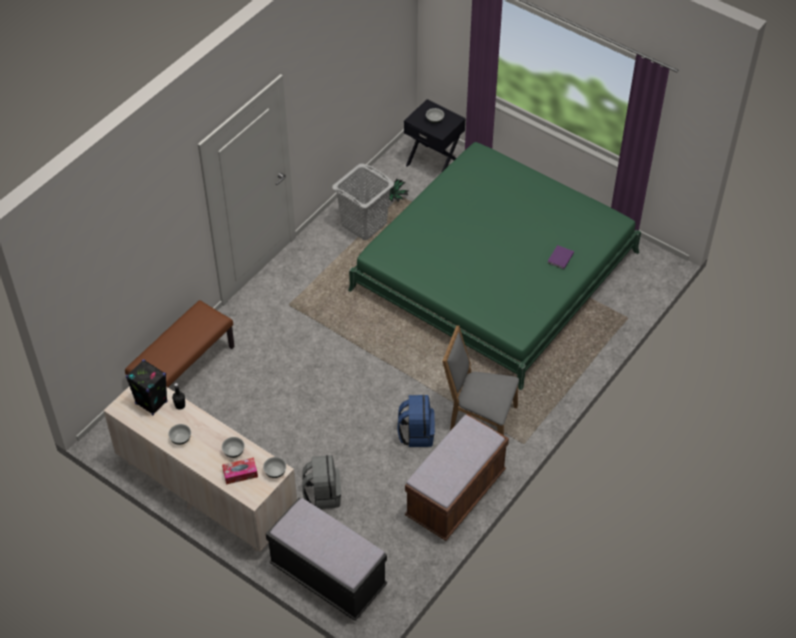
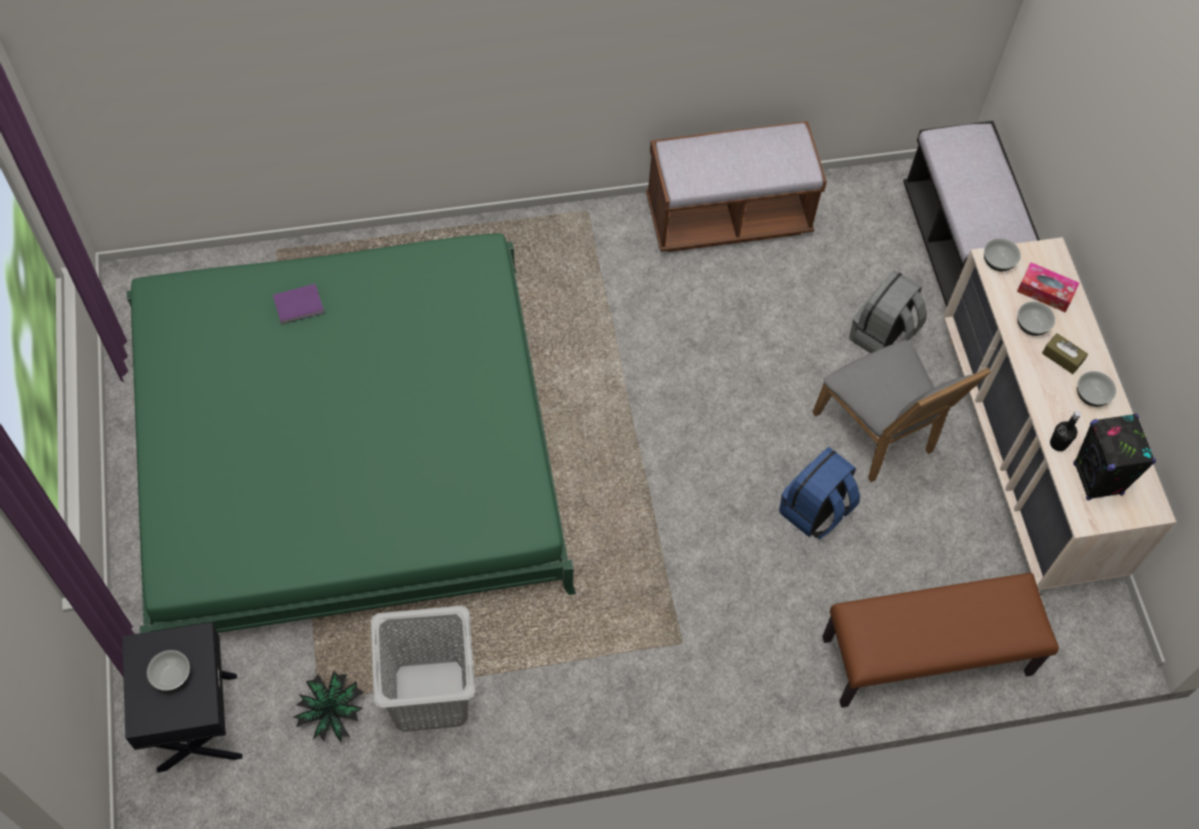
camera: 140 degrees left, 10 degrees up
(207, 446) = (1062, 357): none -> brown tissue box
(416, 433) = (697, 319): blue backpack -> blue backpack (815, 511)
(479, 419) = (604, 277): grey chair -> grey chair (880, 435)

